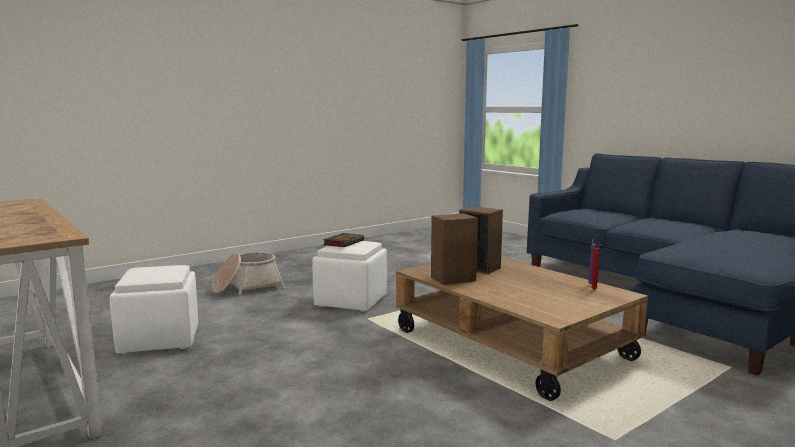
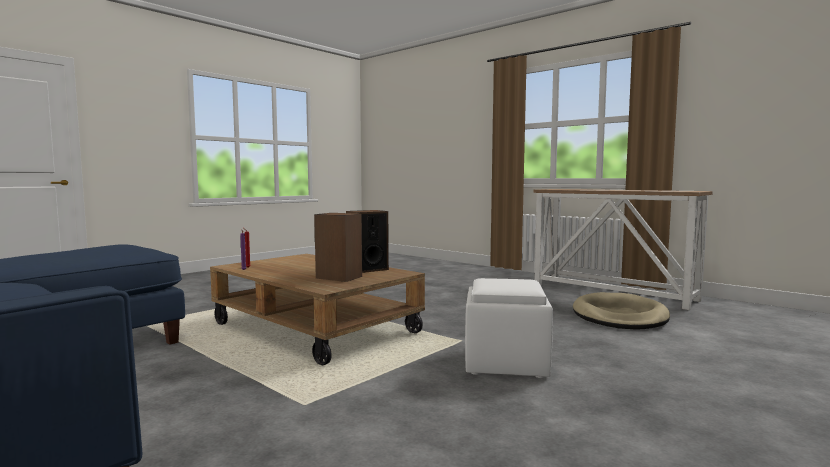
camera: 170 degrees right, 5 degrees down
(160, 339) = (619, 316): white ottoman -> beige dog bed
(247, 287) = (691, 376): basket -> none
(344, 242) = (517, 282): book -> none

